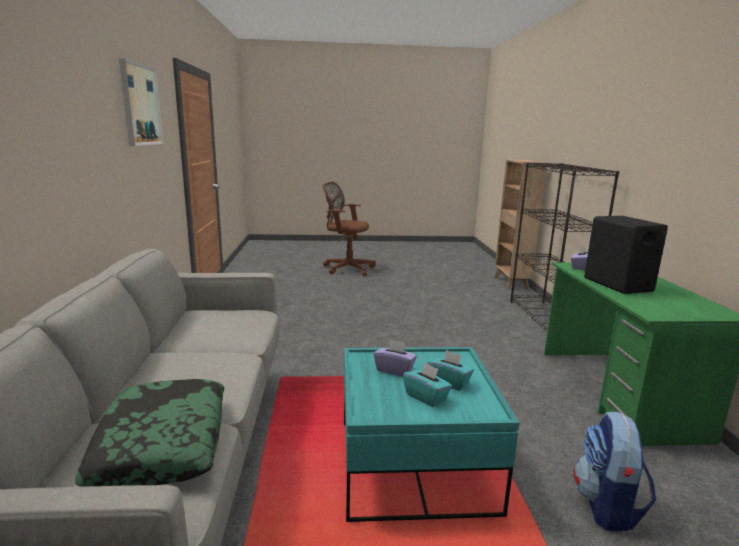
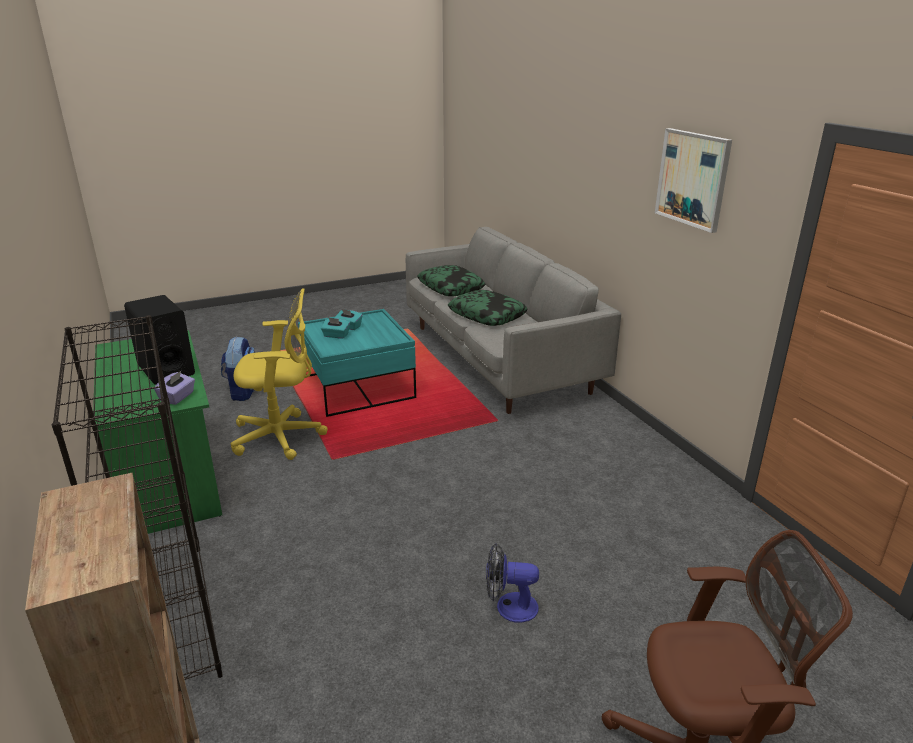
camera: 160 degrees right, 10 degrees up
(211, 355) = (487, 315): none -> pillow
(375, 297) = (509, 607): none -> fan
(394, 370) = (372, 336): purple tissue box -> none
(514, 409) = (282, 437): none -> yellow office chair

